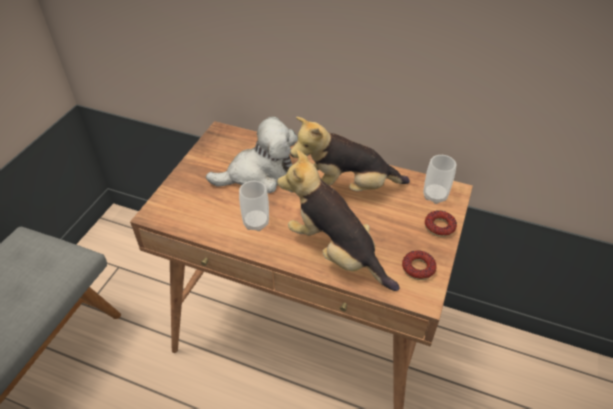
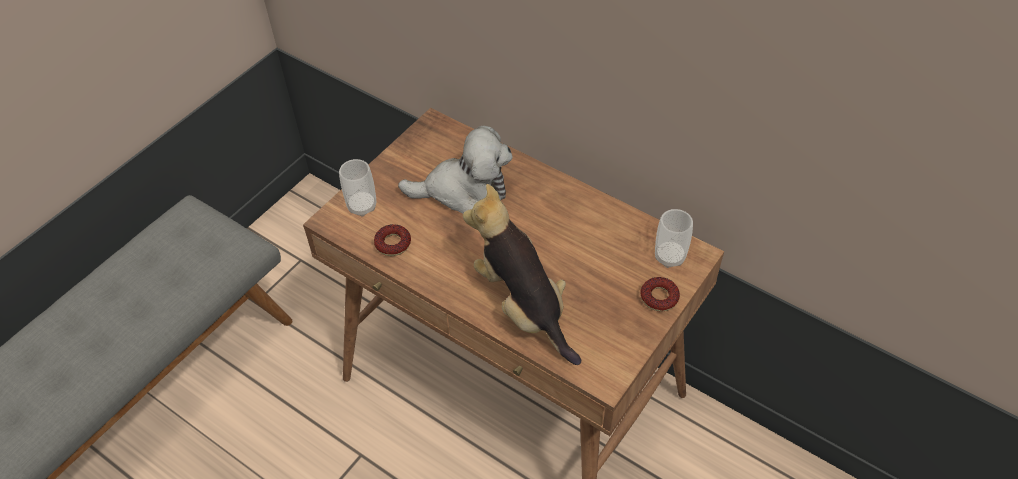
camera: 15 degrees right, 5 degrees up
(256, 223) = (443, 252): cup -> cup (362, 206)
(347, 189) = (563, 228): plush toy -> none
(418, 268) = (613, 343): donut -> donut (393, 243)

